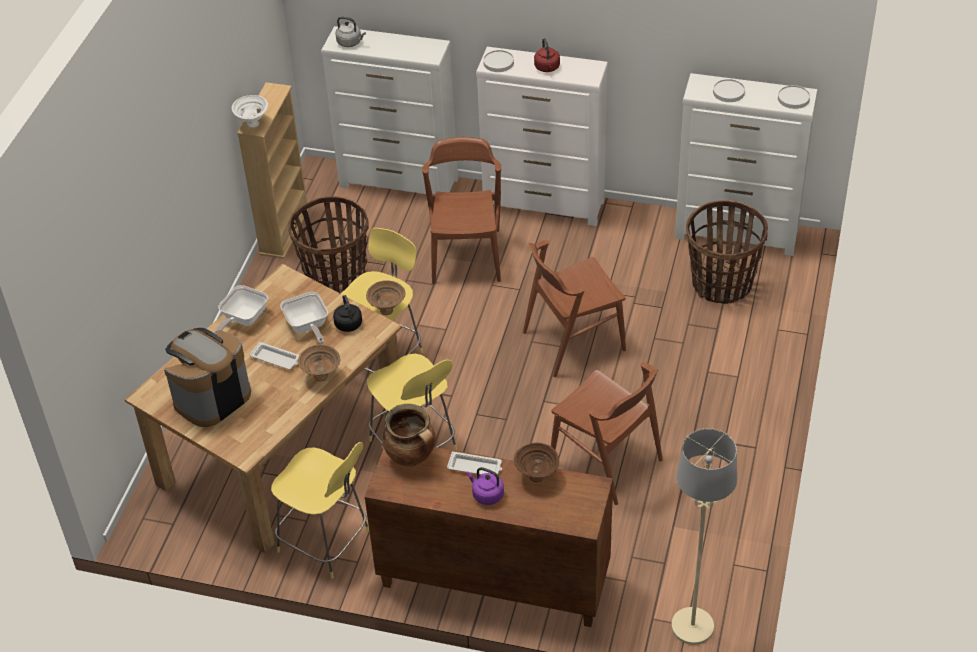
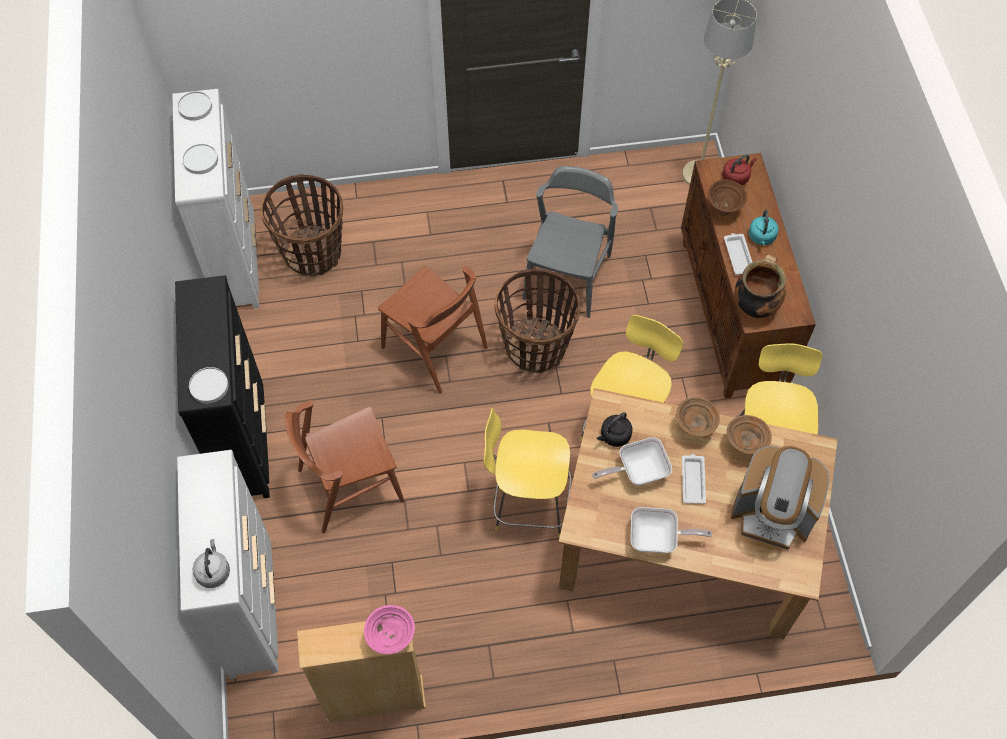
camera: 115 degrees left, 15 degrees up
(253, 124) = (392, 637): white bowl -> pink bowl
(307, 327) = (637, 471): frying pan -> frying pan turned 150 degrees counterclockwise
(336, 279) = (433, 602): basket -> basket (535, 347)
(387, 310) = (546, 442): brown bowl -> brown bowl (743, 446)
(486, 495) = (761, 237): purple kettle -> turquoise kettle
(544, 205) = (244, 439): white dresser -> black dresser
(547, 68) = (205, 334): red kettle -> red kettle (736, 177)
(606, 461) = (567, 277): brown chair -> grey chair

